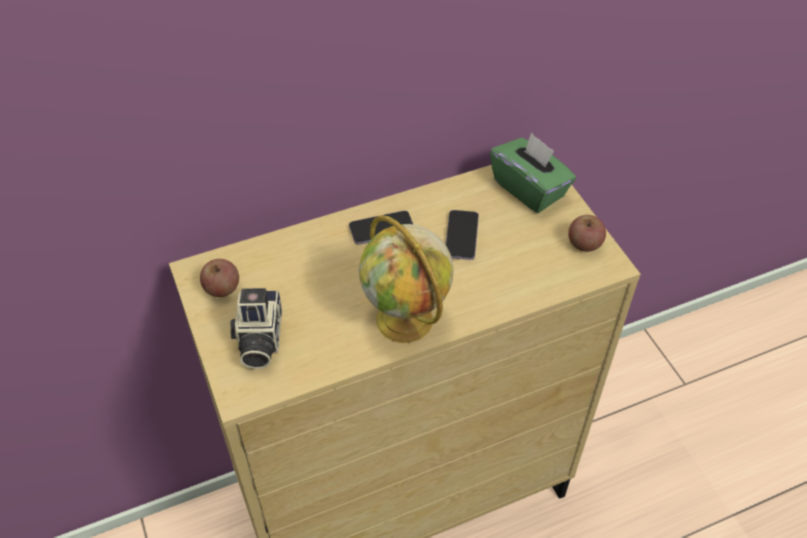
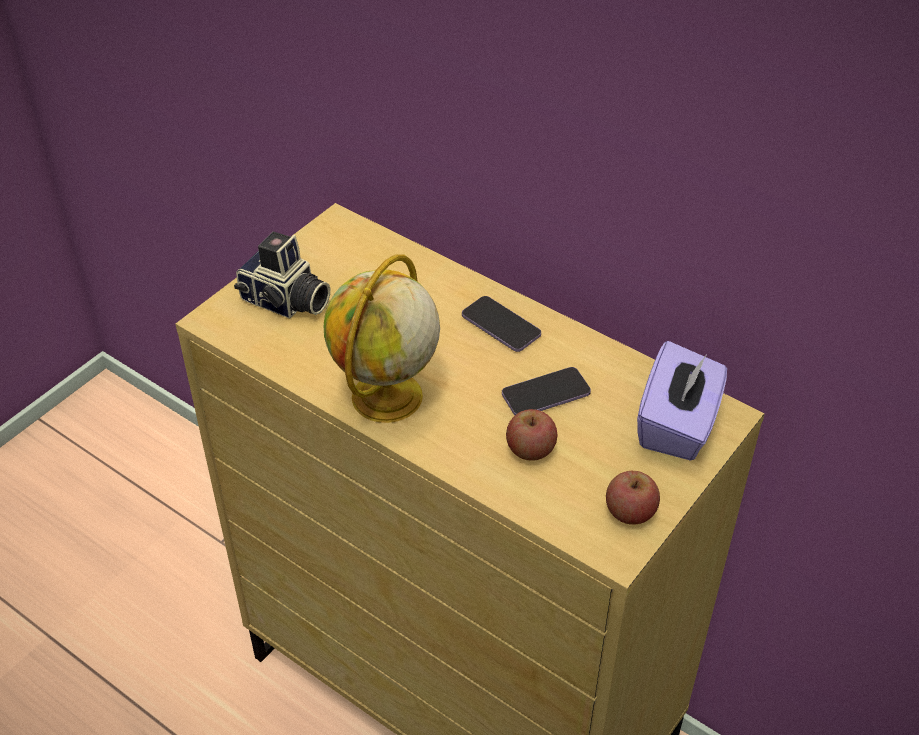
camera: 60 degrees right, 5 degrees down
(222, 288) = (330, 250): apple -> apple (530, 449)
(258, 340) = (285, 302): camera -> camera turned 120 degrees counterclockwise
(529, 189) = (677, 425): green tissue box -> purple tissue box

